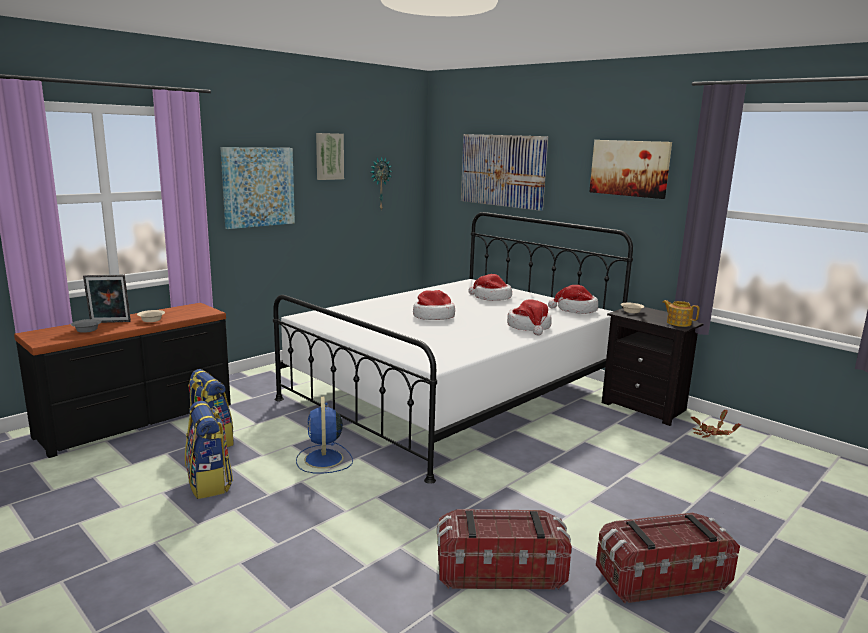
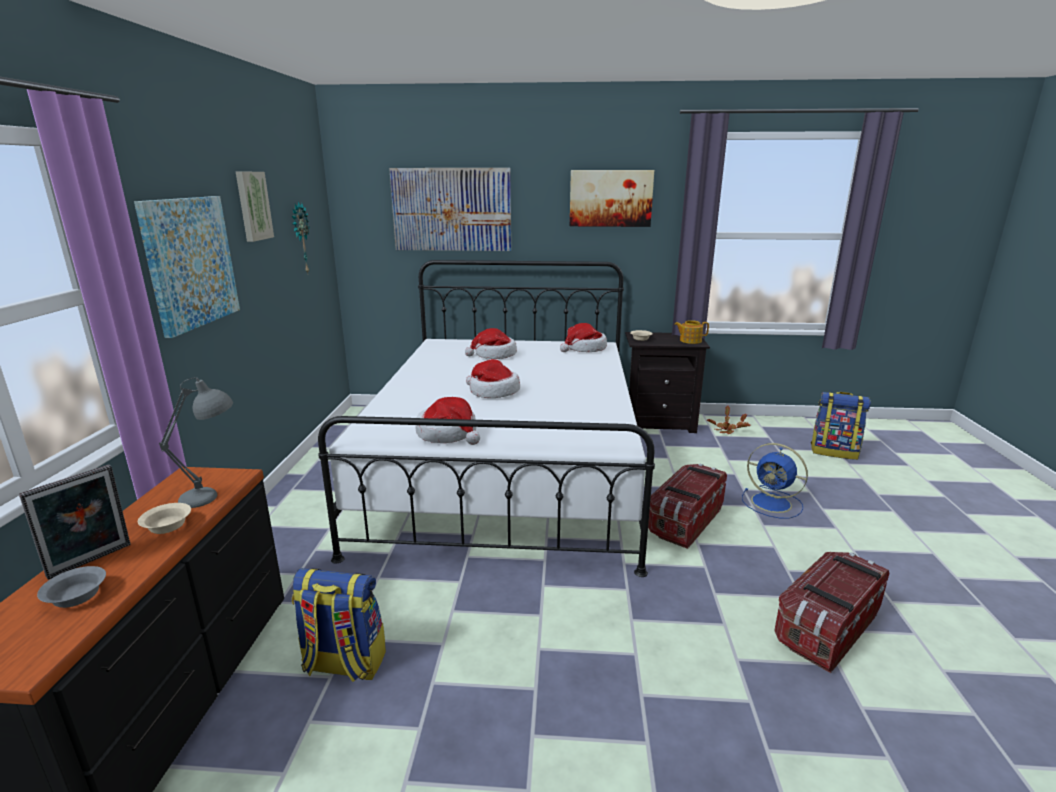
camera: 40 degrees left, 5 degrees up
(188, 315) = (214, 495): none -> grey table lamp
(210, 483) = (445, 723): backpack -> backpack (834, 451)
(324, 460) = (516, 608): blue fan -> blue fan (773, 503)
(529, 327) = (593, 377): hat -> hat (448, 434)
(660, 578) = (894, 564): storage box -> storage box (685, 521)

